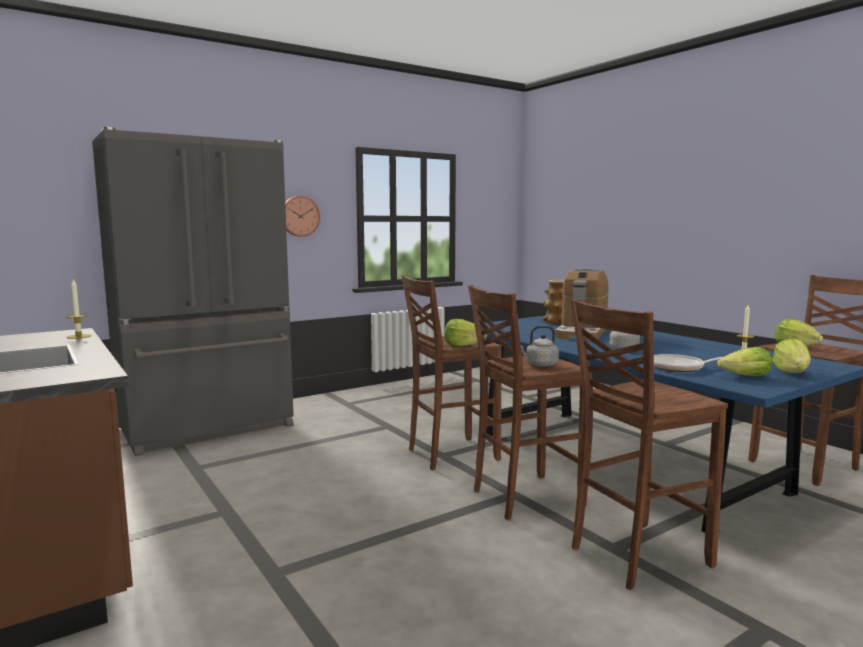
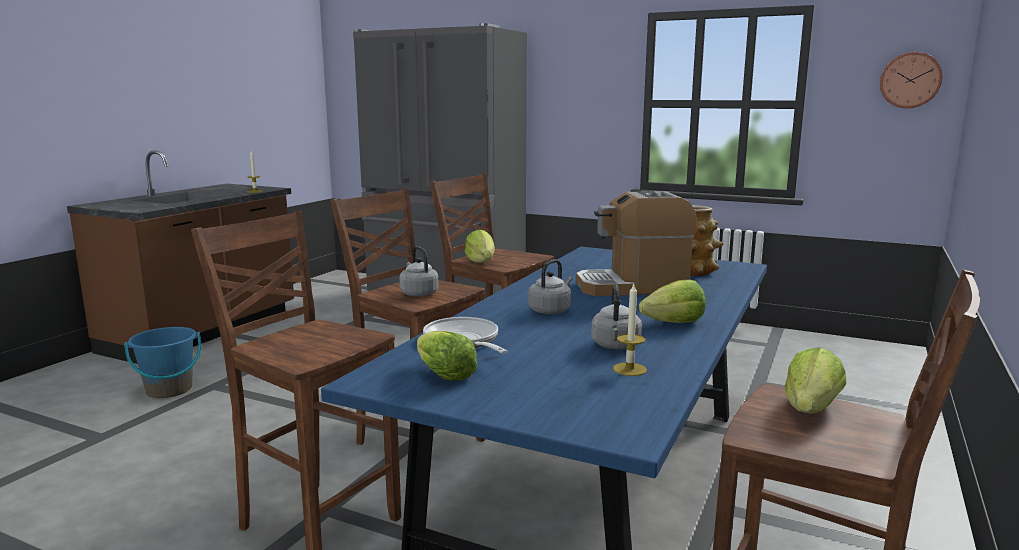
camera: 60 degrees right, 5 degrees up
(243, 606) = (169, 390): none -> blue bucket
(299, 216) = (573, 101): wall clock -> wall clock (910, 80)
(703, 350) = (615, 346): none -> grey kettle
(792, 373) = (506, 400): lettuce -> lettuce (674, 323)

